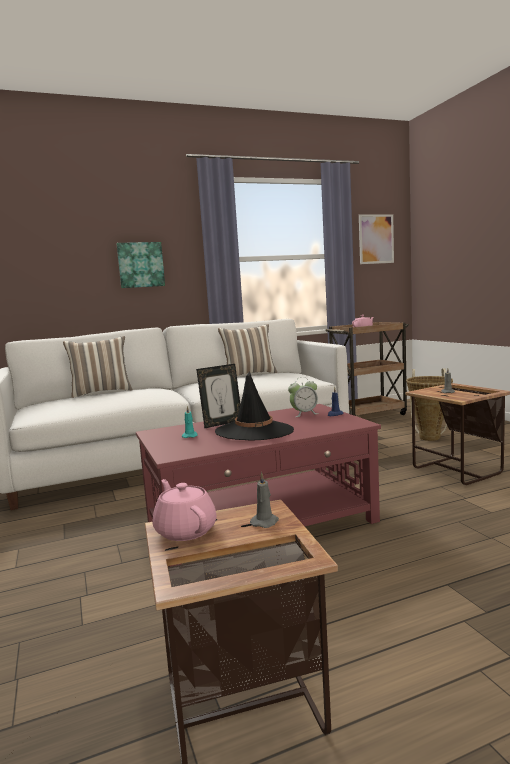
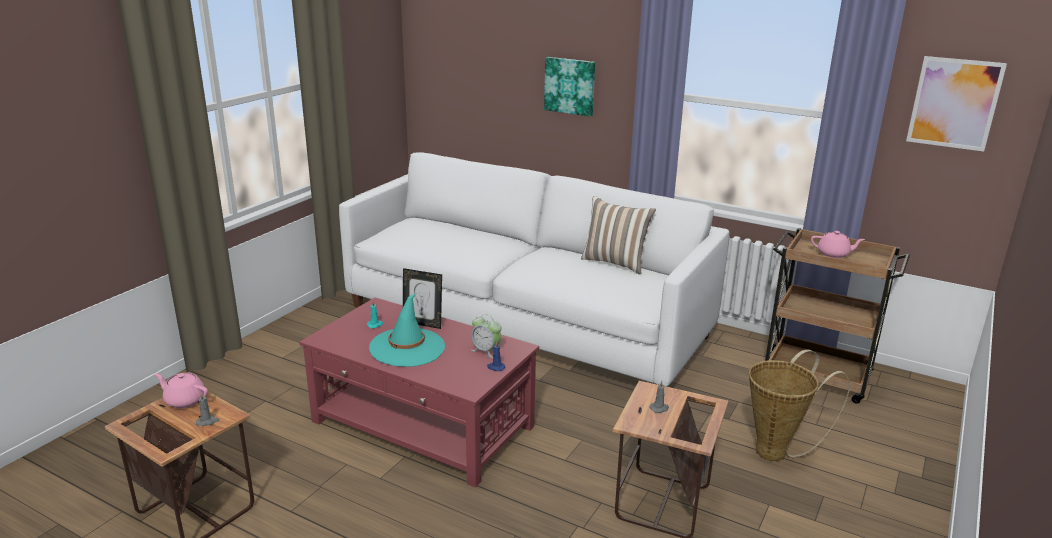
camera: 50 degrees right, 15 degrees up
(101, 392) = (465, 228): pillow -> none
(185, 530) = (184, 400): pink teapot -> pink teapot turned 90 degrees counterclockwise
(254, 431) = (407, 347): black hat -> turquoise hat

